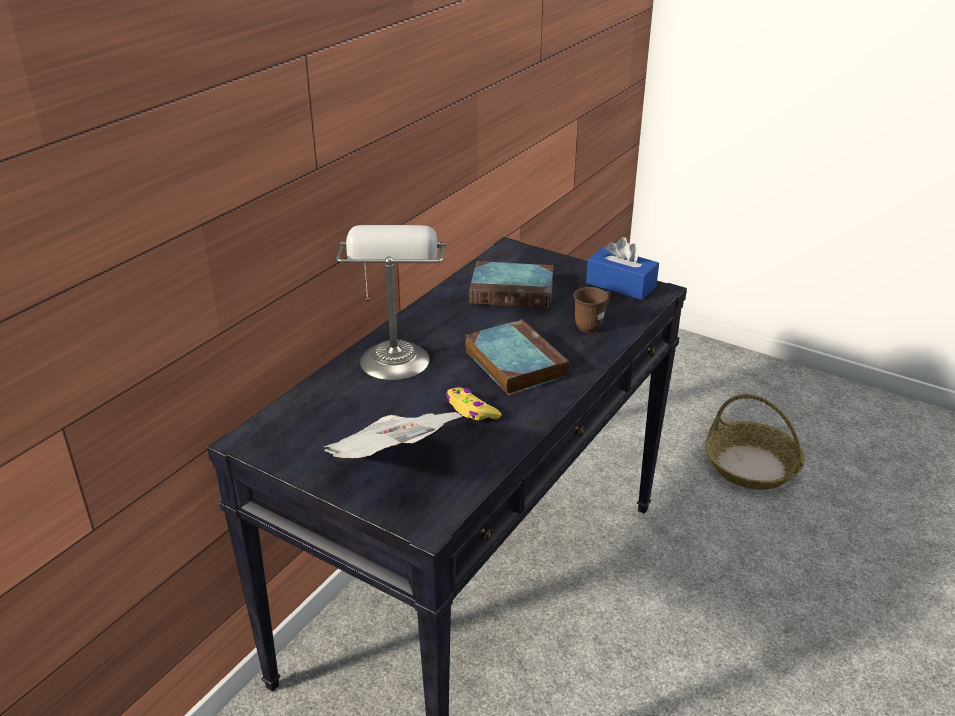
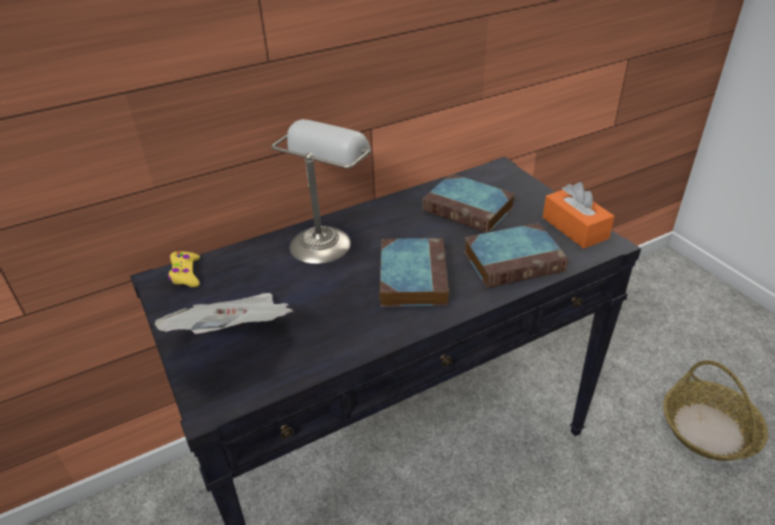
camera: 30 degrees right, 5 degrees up
(471, 410) = (338, 311): yellow game controller -> yellow game controller (186, 274)
(592, 324) = (514, 260): brown mug -> book
(621, 285) = (575, 228): blue tissue box -> orange tissue box

